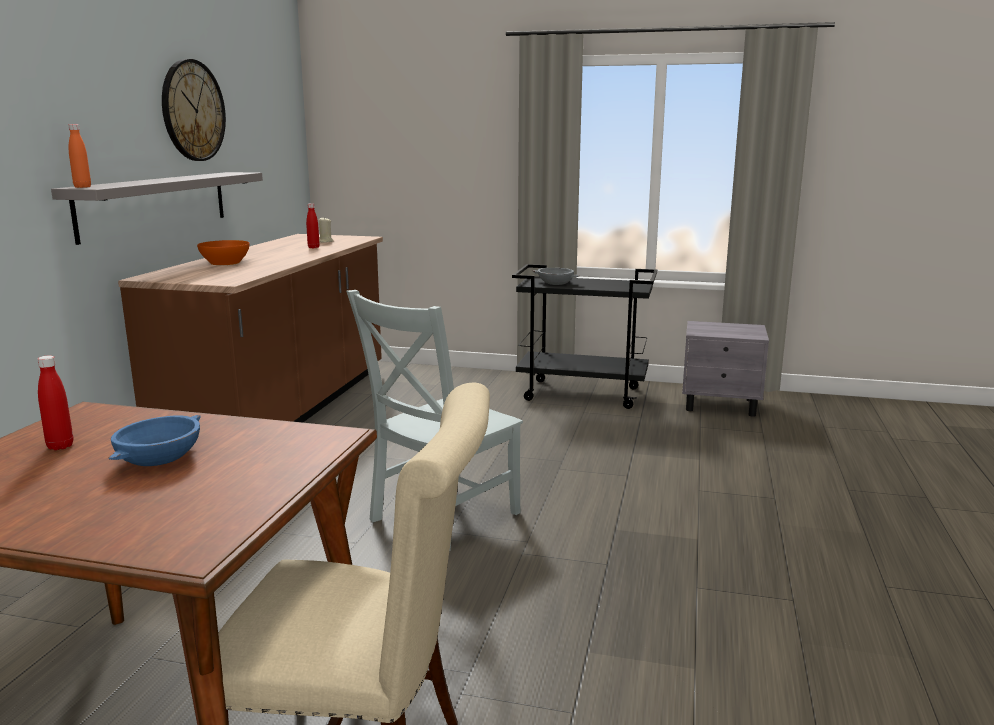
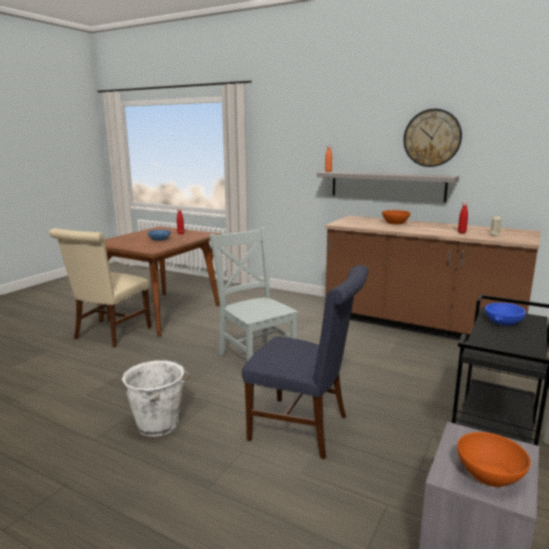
camera: 105 degrees right, 0 degrees up
(556, 283) = (503, 321): grey bowl -> blue bowl
(622, 463) = (305, 428): none -> blue chair
(705, 555) = (159, 425): none -> white bucket
(738, 329) = (489, 474): none -> orange bowl

